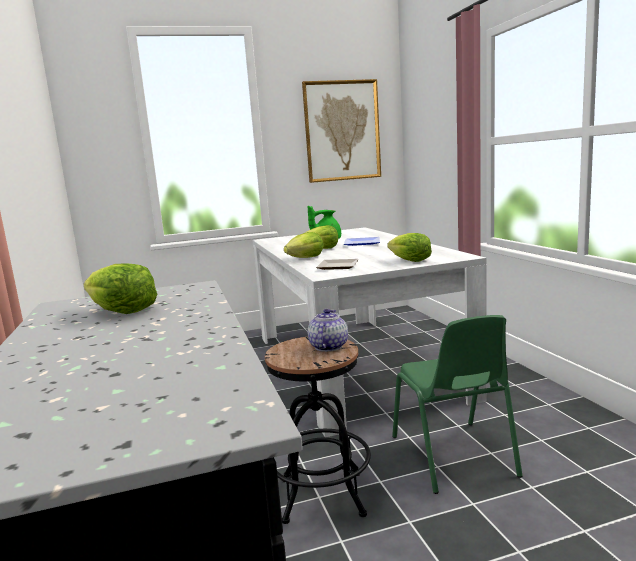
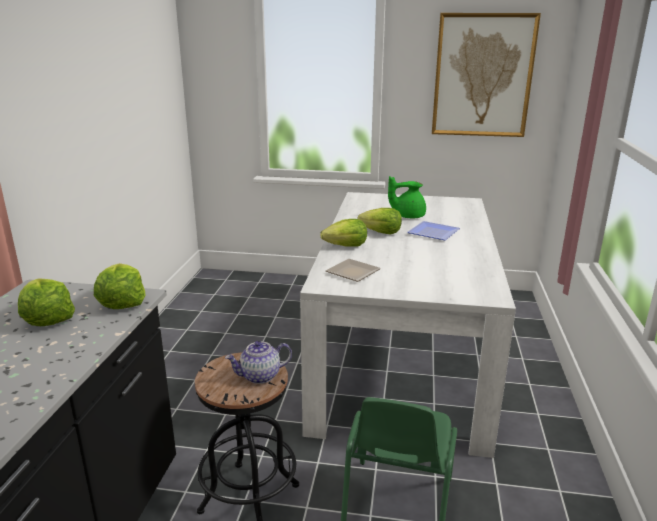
camera: 25 degrees right, 10 degrees up
(328, 346) = (260, 376): teapot -> teapot turned 150 degrees counterclockwise
(410, 260) = (430, 286): lettuce -> lettuce (122, 302)

